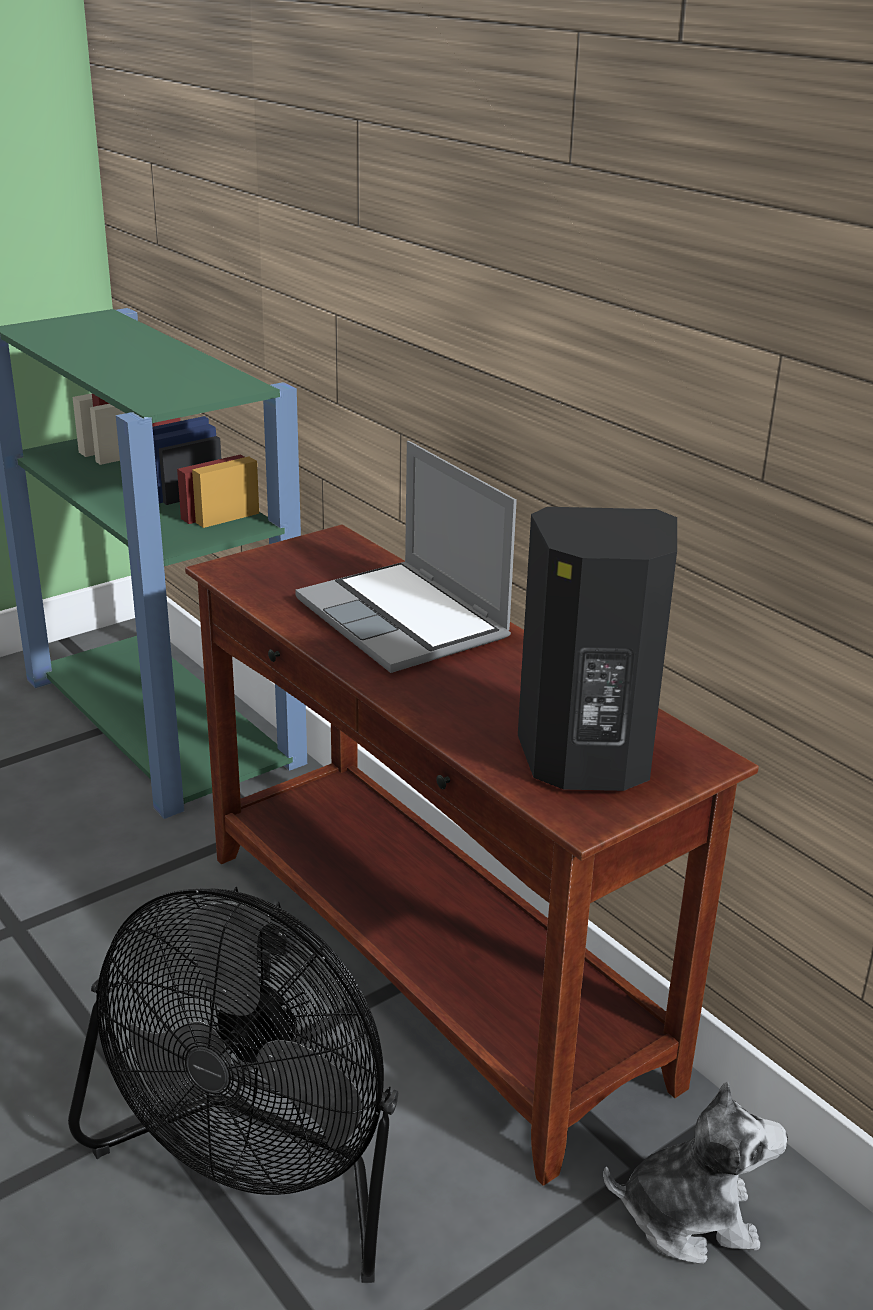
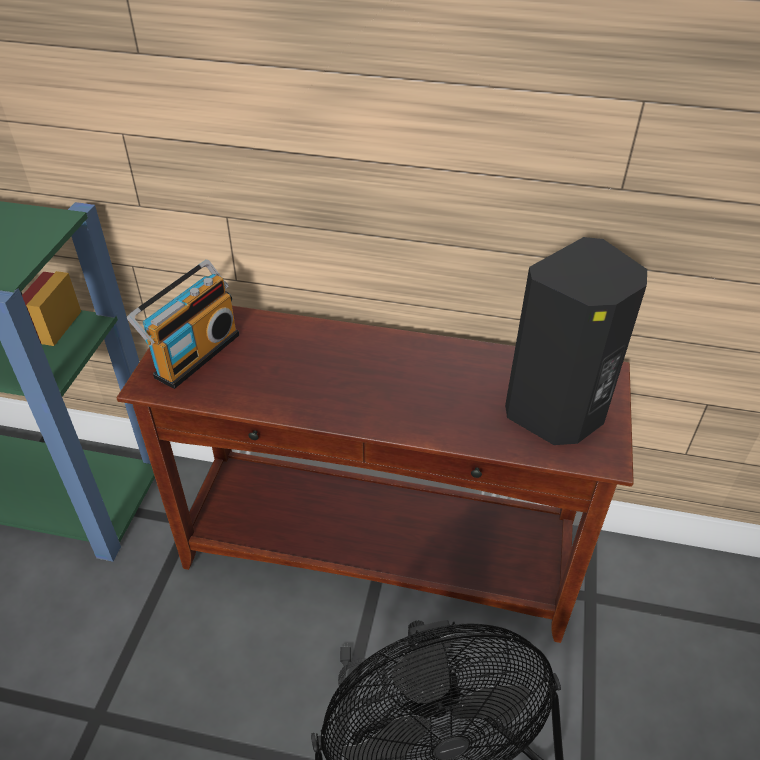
camera: 40 degrees left, 15 degrees up
(291, 565) = (194, 354): none -> radio
(405, 620) = (329, 362): laptop -> none
(689, 1216) = (630, 606): plush toy -> none

